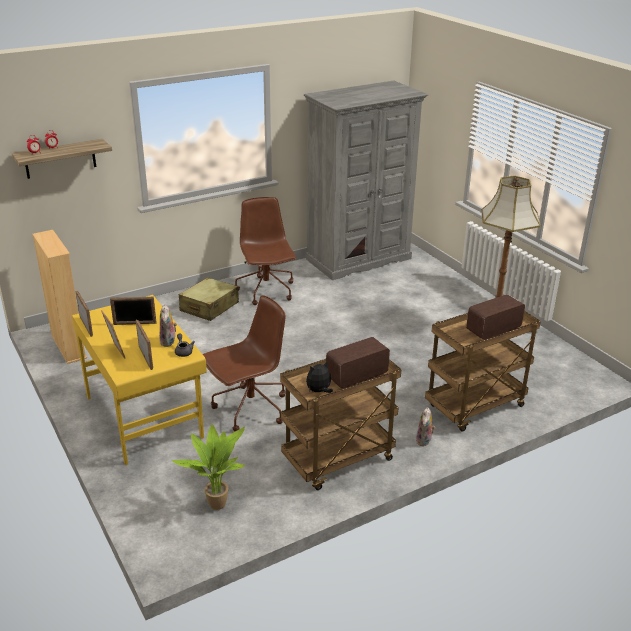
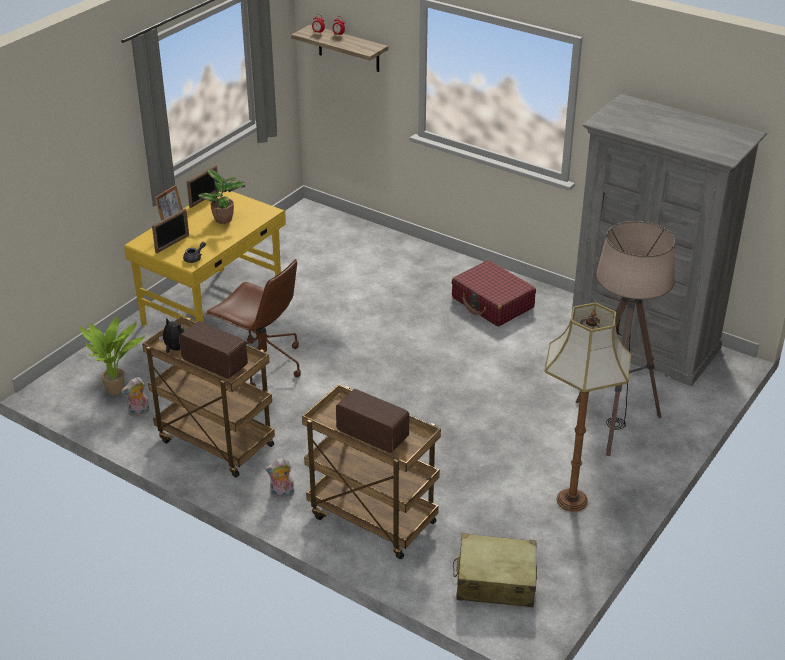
camera: 65 degrees right, 5 degrees up
(68, 347) = (290, 229): beige bookcase -> none
(135, 324) = (224, 219): picture frame -> potted plant
(169, 341) = (206, 246): plush toy -> plush toy (138, 412)
(209, 307) = (427, 277): beige suitcase -> beige suitcase (495, 581)
(267, 292) = (492, 303): brown office chair -> red suitcase
(430, 291) = (614, 424): none -> floor lamp

